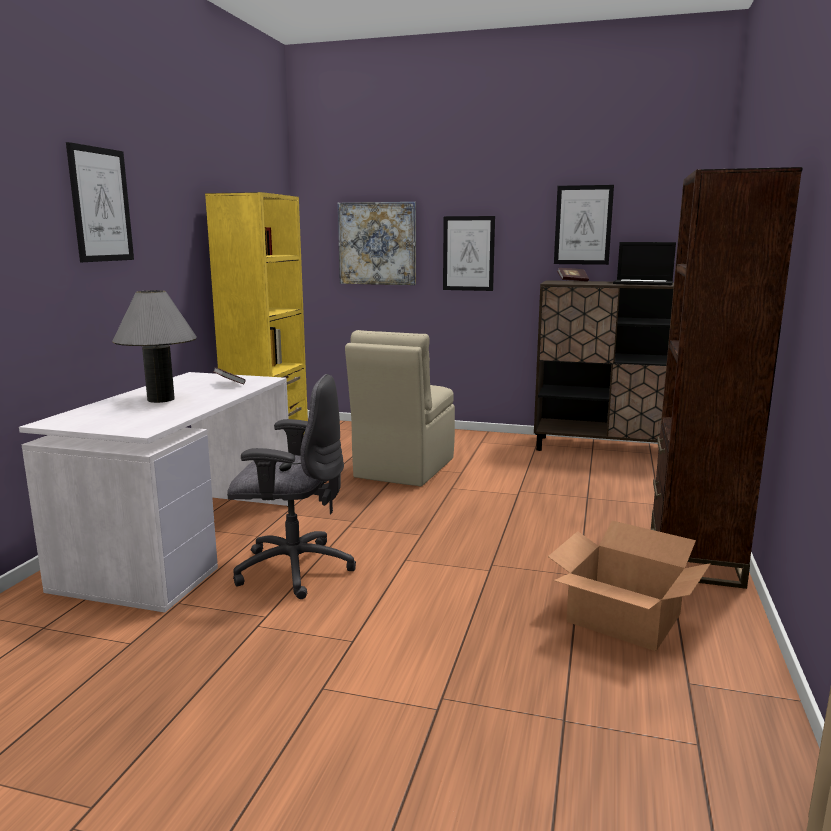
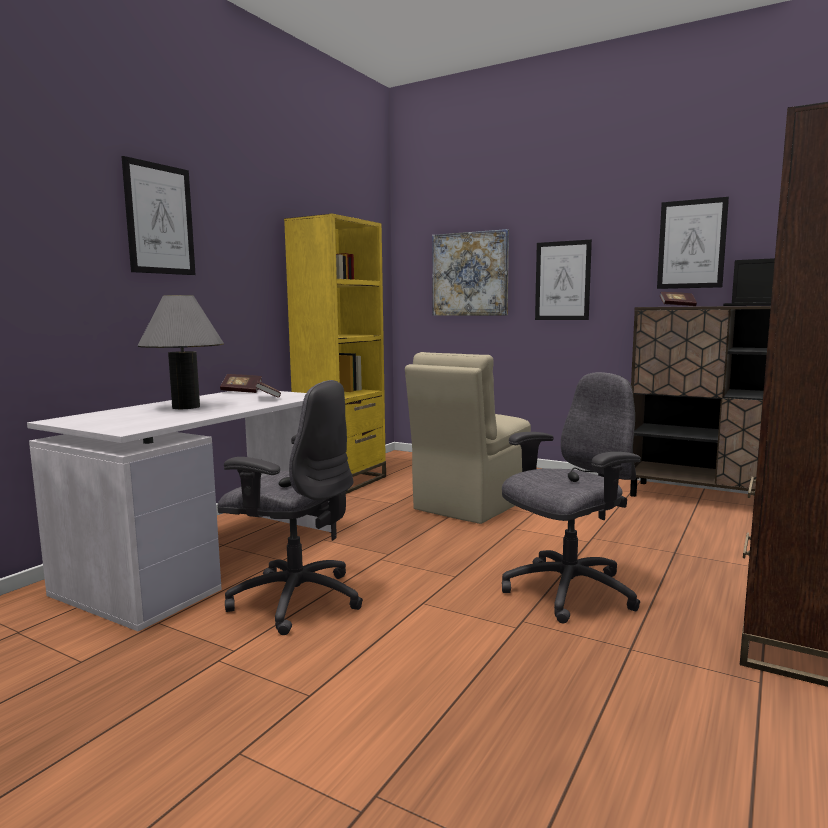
camera: 15 degrees right, 5 degrees down
(190, 376) = (241, 391): none -> book
(517, 538) = (567, 592): none -> grey office chair
(623, 619) = (674, 718): cardboard box -> none

